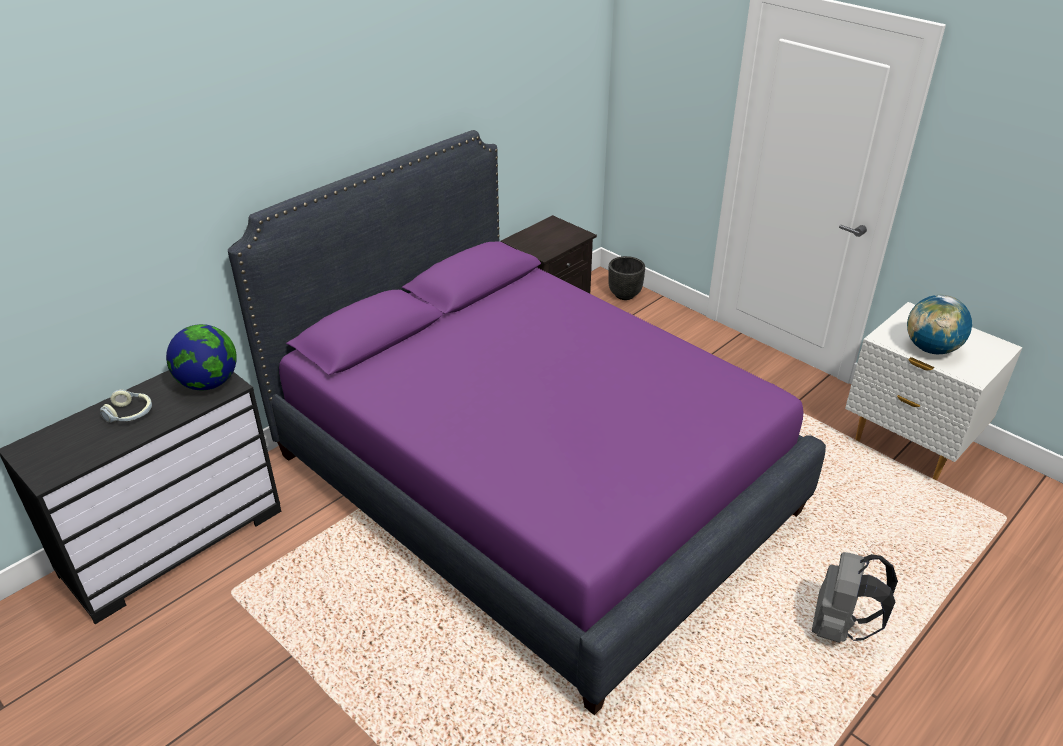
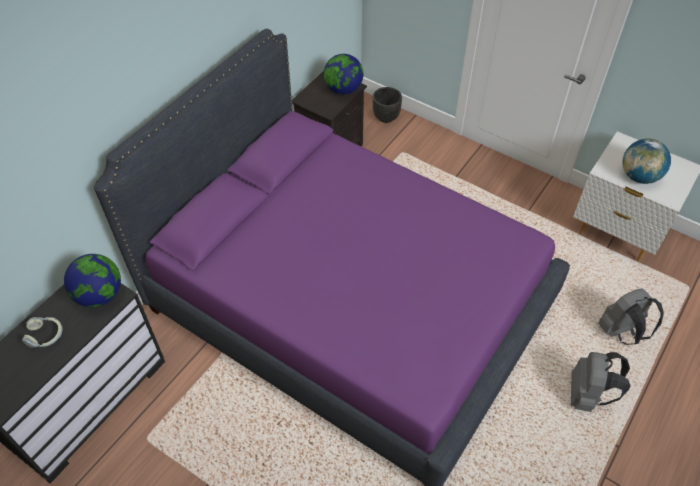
camera: 10 degrees left, 15 degrees up
(567, 236) = (343, 89): none -> globe
(900, 557) = (621, 331): none -> grey backpack

